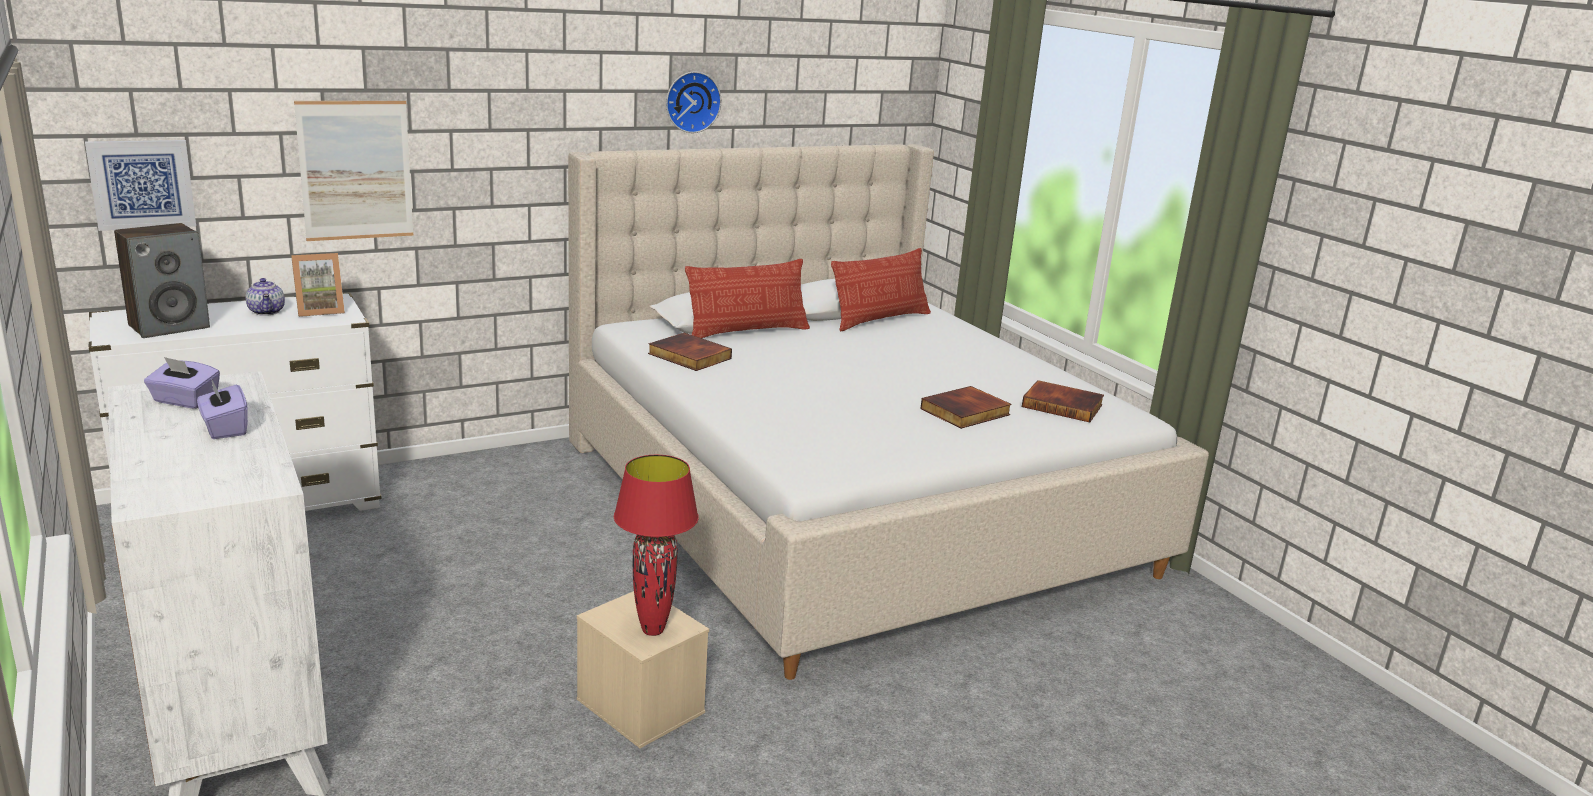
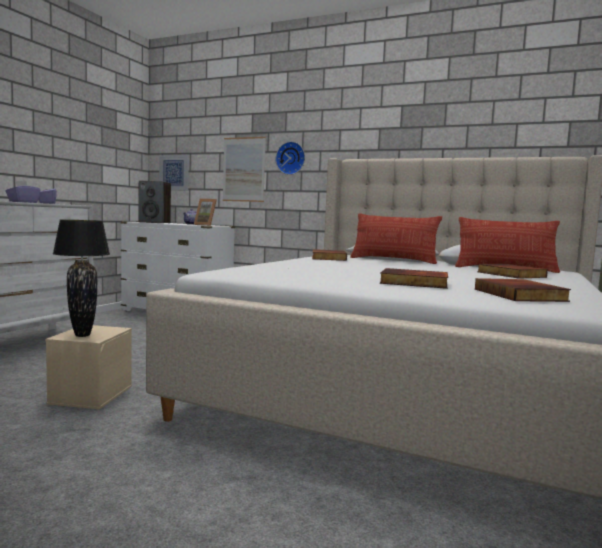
camera: 55 degrees right, 15 degrees down
(653, 630) = (83, 335): red table lamp -> black table lamp
(691, 101) = (413, 133): wall clock -> wall clock (291, 158)
(928, 341) = (509, 274): none -> book

